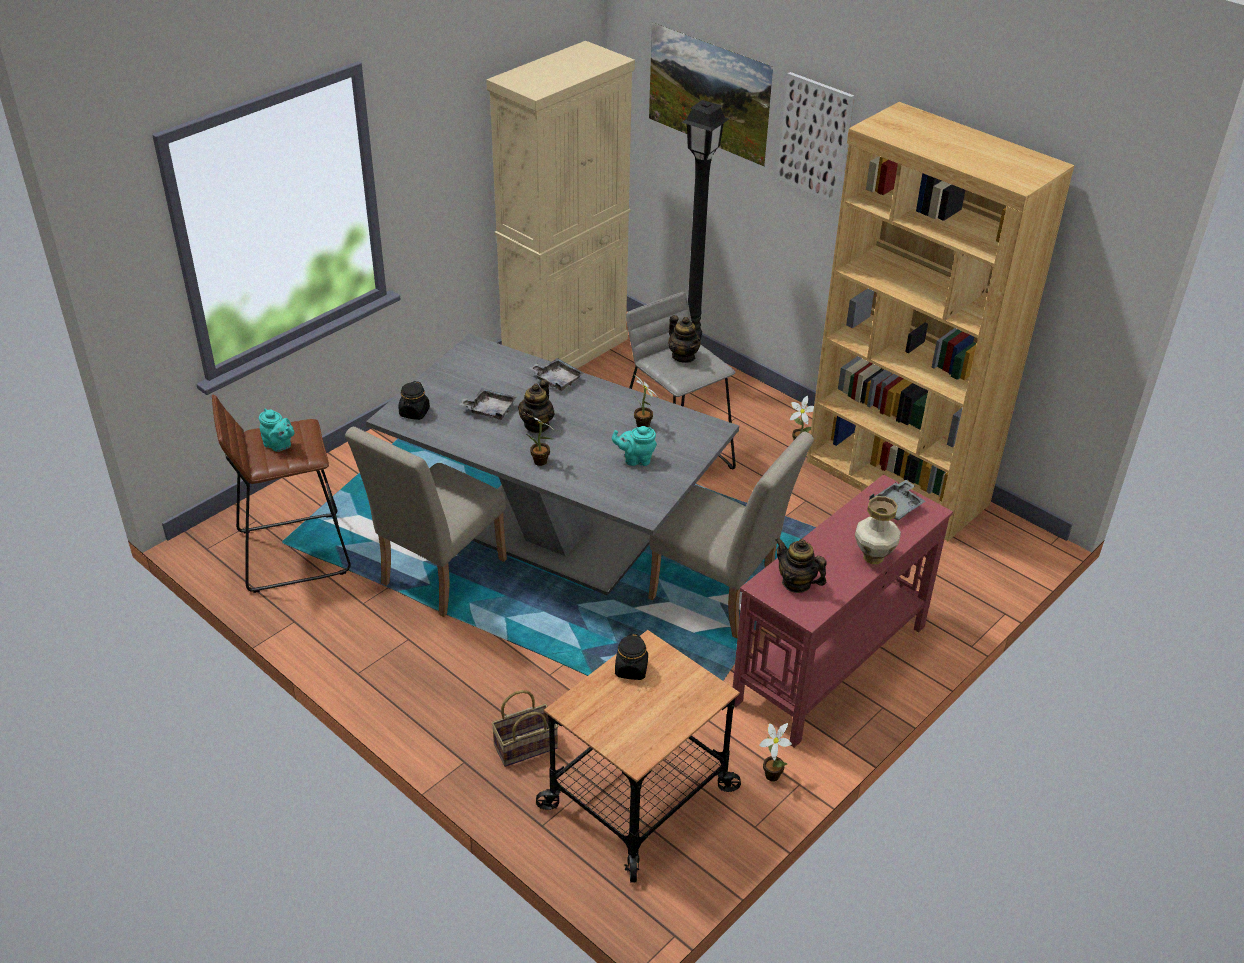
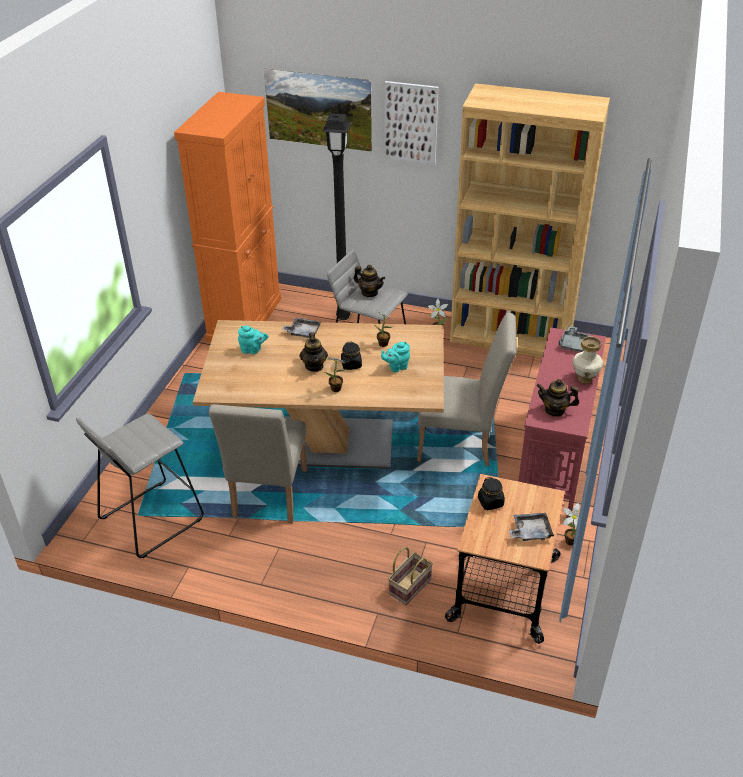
camera: 25 degrees left, 0 degrees up
(279, 445) = (137, 440): turquoise teapot -> turquoise teapot (253, 350)
(292, 552) = (150, 519): brown stool -> grey stool
(414, 413) = (223, 385): black jar -> black jar (351, 364)
(489, 410) = (274, 366): grey tray -> grey tray (530, 531)
(555, 536) = (328, 443): grey dining table -> brown dining table
(565, 351) = (245, 319): beige cabinet -> orange cabinet

